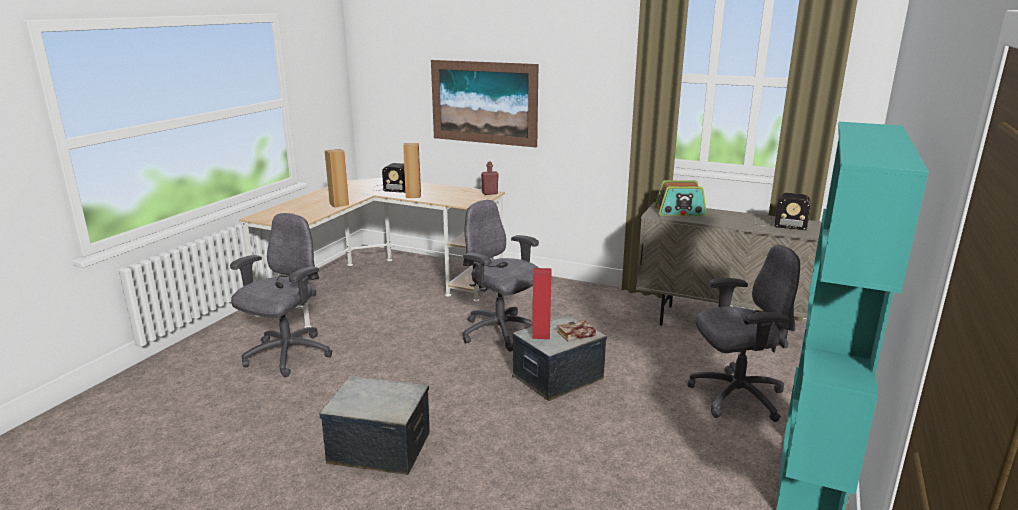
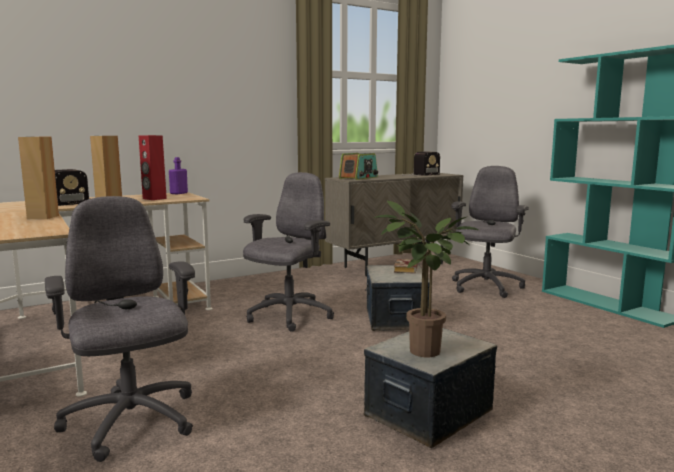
camera: 55 degrees left, 10 degrees down
(357, 397) = (420, 352): none -> potted plant
(484, 102) = (134, 100): picture -> none
(490, 193) = (179, 193): red bottle -> purple bottle
(500, 333) = (288, 316): grey office chair -> grey office chair turned 135 degrees clockwise
(540, 334) = (390, 276): red speaker -> red speaker (154, 198)

